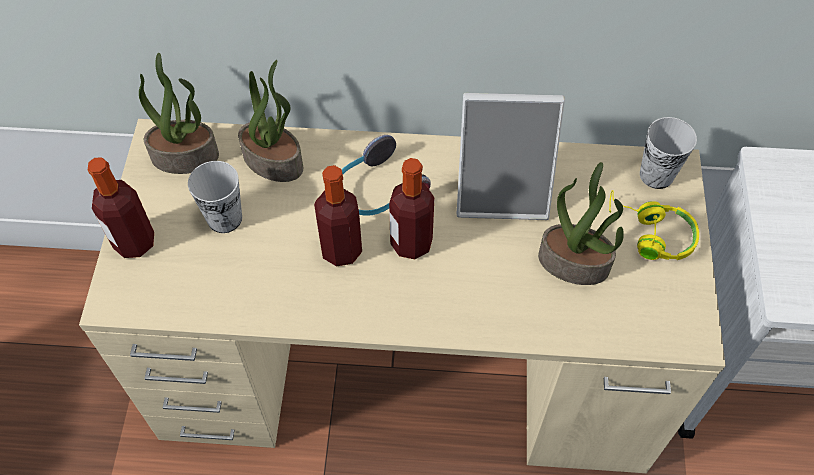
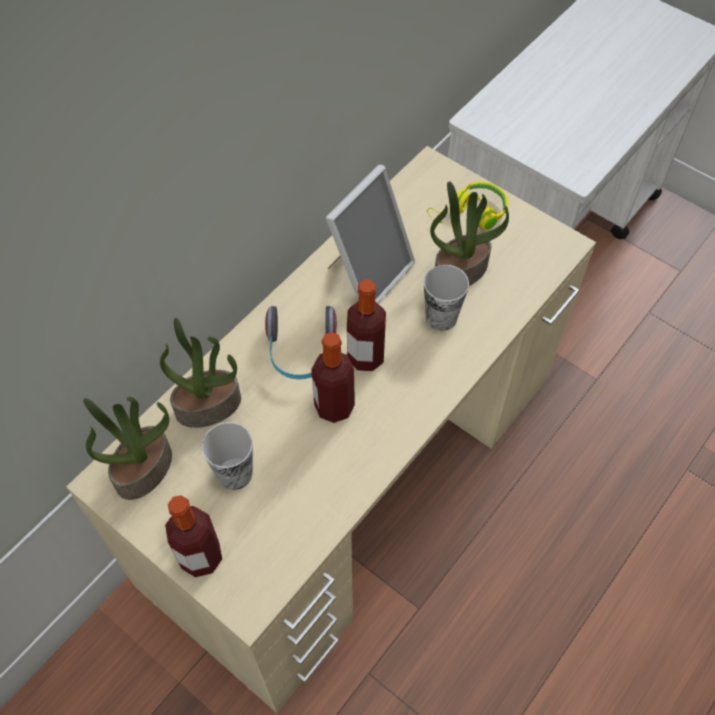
camera: 55 degrees left, 0 degrees up
(656, 175) = (428, 180): cup -> cup (441, 317)

